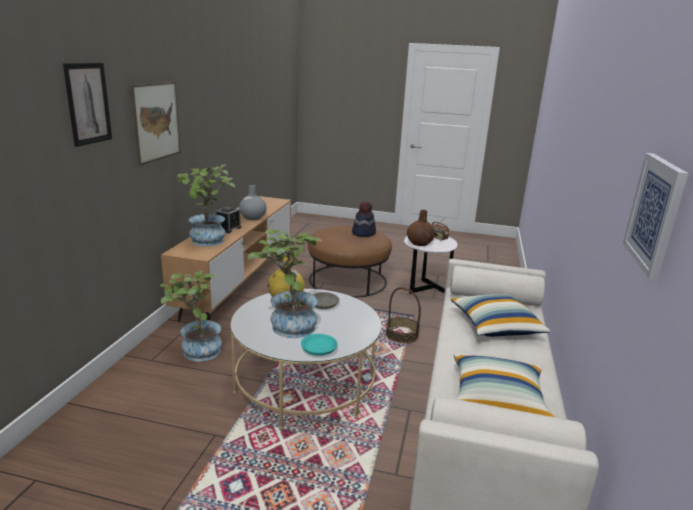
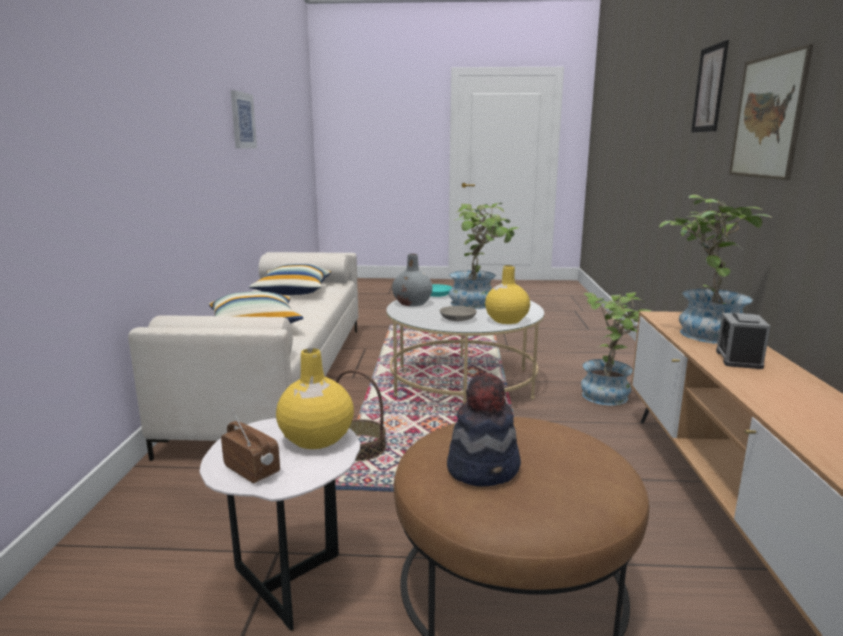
camera: 170 degrees right, 5 degrees down
(252, 217) = (770, 396): grey vase -> grey vase (412, 303)
(420, 243) = (316, 438): brown vase -> yellow vase

